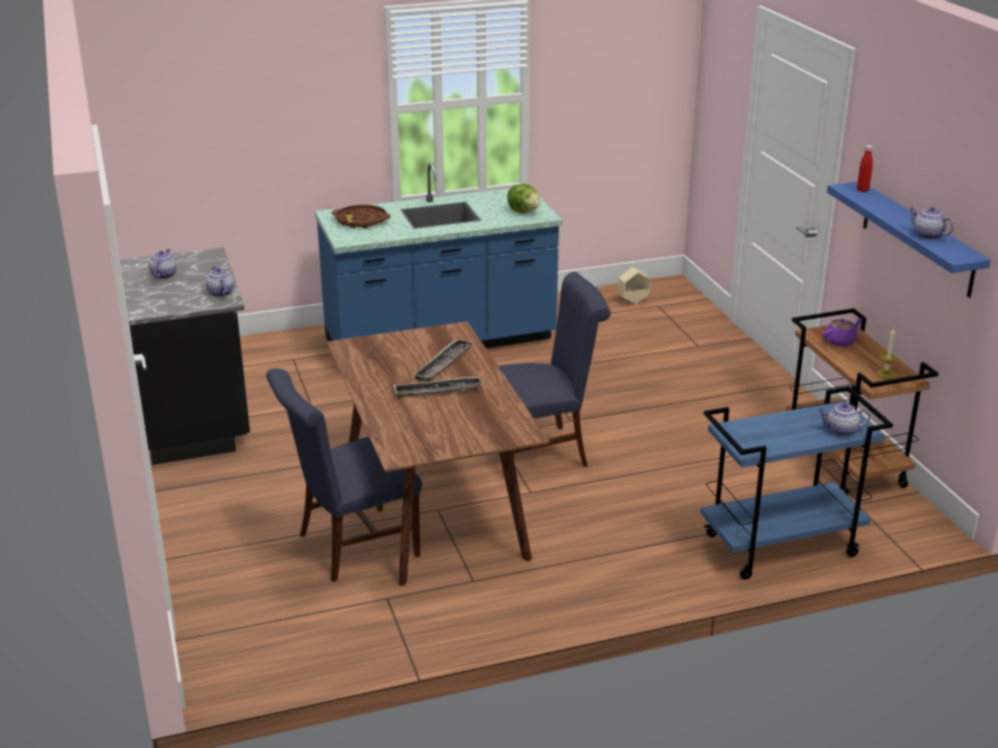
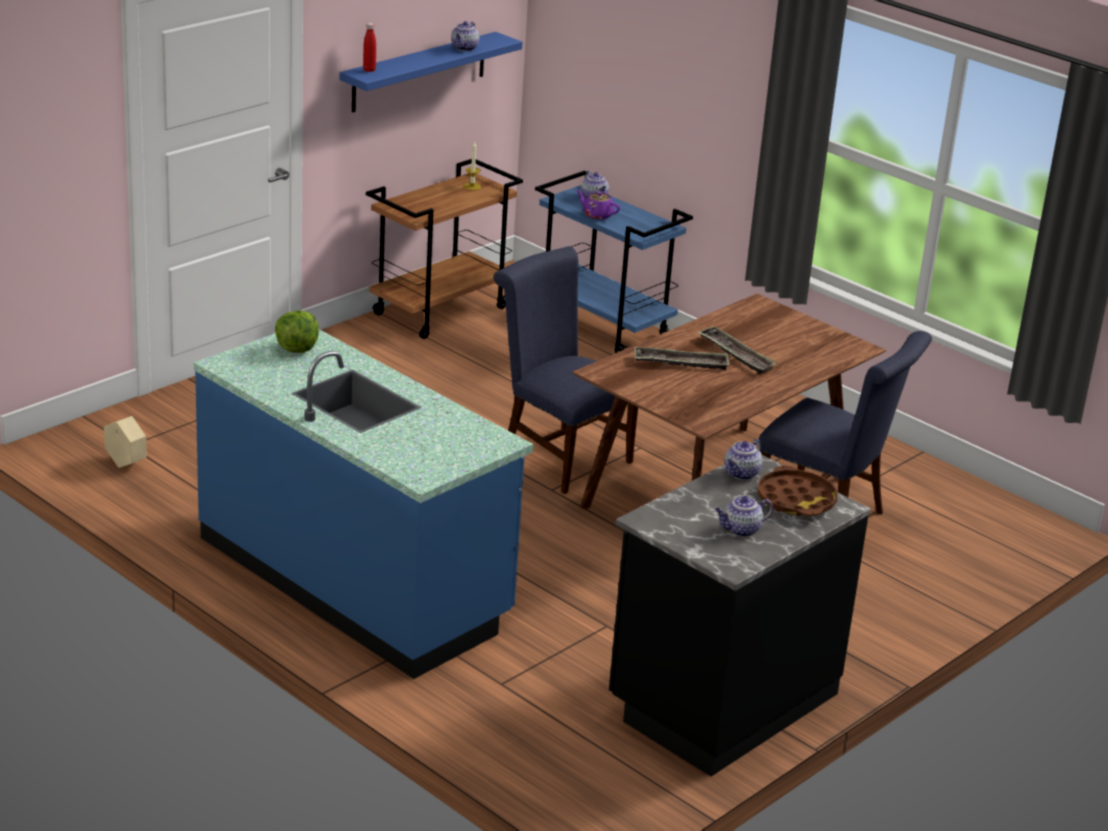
camera: 120 degrees left, 0 degrees up
(361, 221) = (429, 448): brown tray -> brown tray (796, 500)
(840, 341) = (423, 205): purple teapot -> purple teapot (597, 215)

